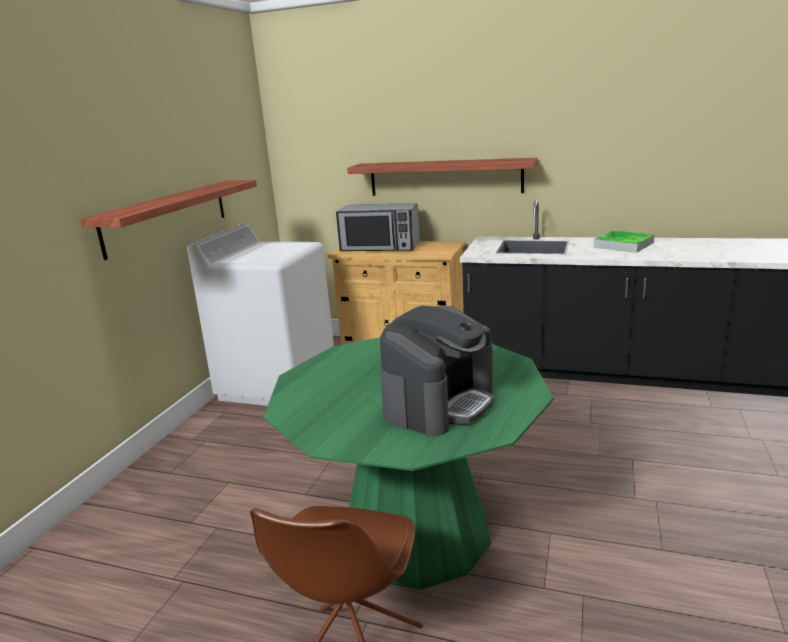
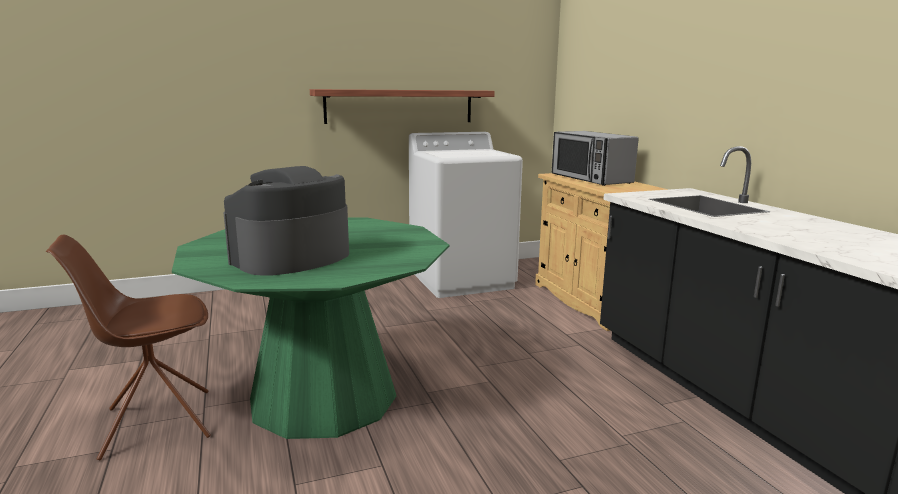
camera: 50 degrees right, 5 degrees down
(439, 402) = (291, 258): coffee machine -> coffee machine turned 135 degrees clockwise
(444, 177) = (675, 111): shelf -> none
(623, 245) = (824, 230): tray -> none

